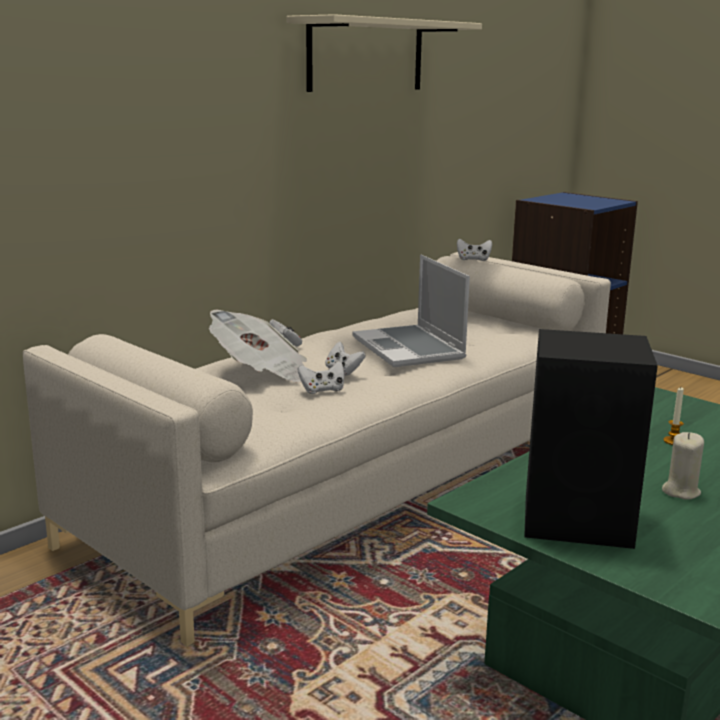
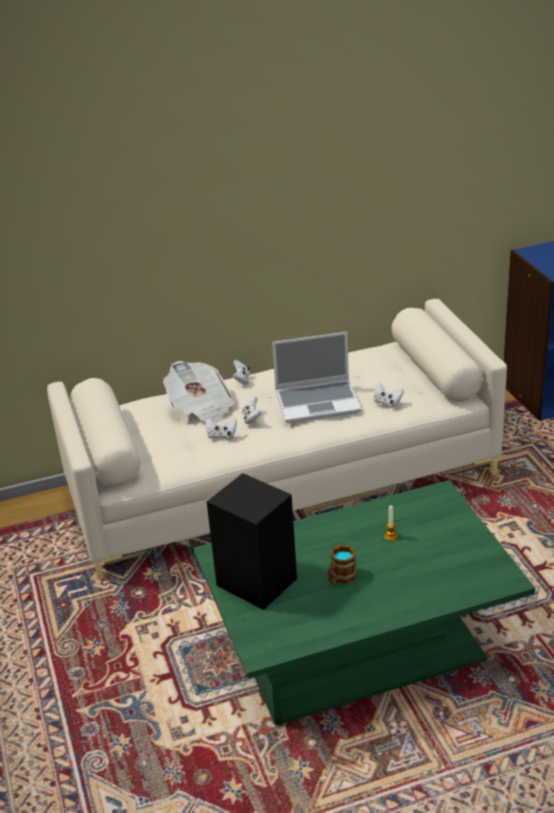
camera: 30 degrees right, 15 degrees up
(366, 55) = (327, 163): beige shelf -> none
(410, 349) = (318, 402): laptop -> laptop turned 105 degrees counterclockwise
(473, 259) = (423, 318): white game controller -> white game controller (387, 403)
(680, 491) = (340, 578): beige candle -> mug

